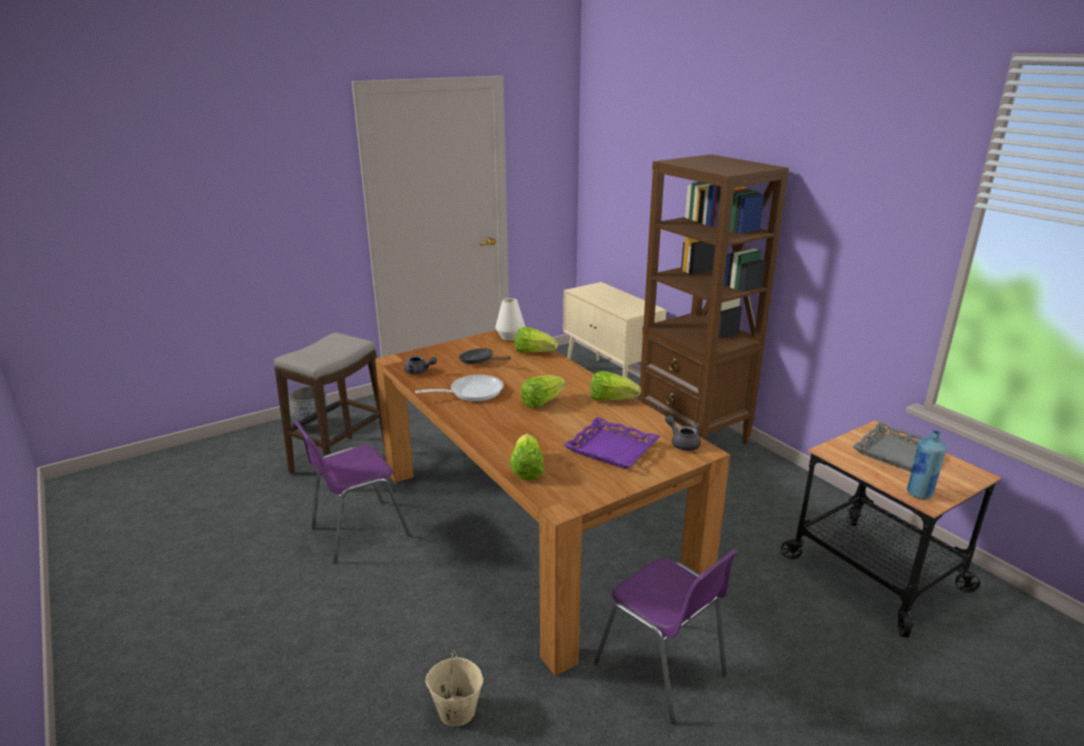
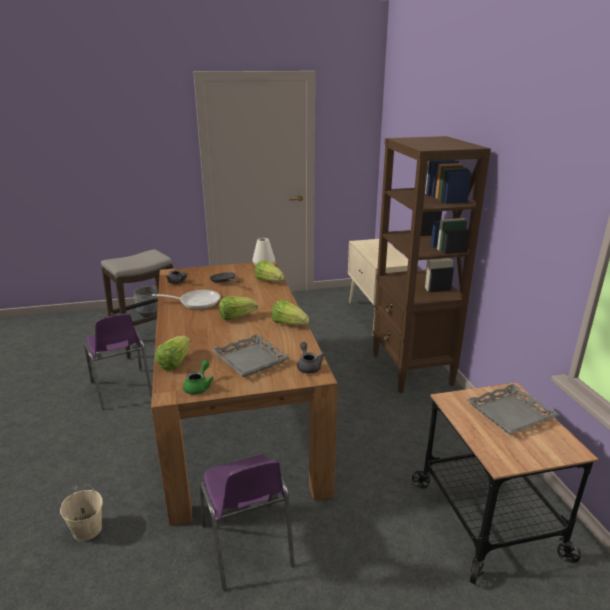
camera: 20 degrees right, 0 degrees up
(357, 532) = (122, 390): purple chair -> purple chair turned 105 degrees counterclockwise
(586, 490) = (199, 386): none -> green teapot
(611, 449) = (249, 360): purple tray -> grey tray
(919, 493) = (498, 454): blue bottle -> none

